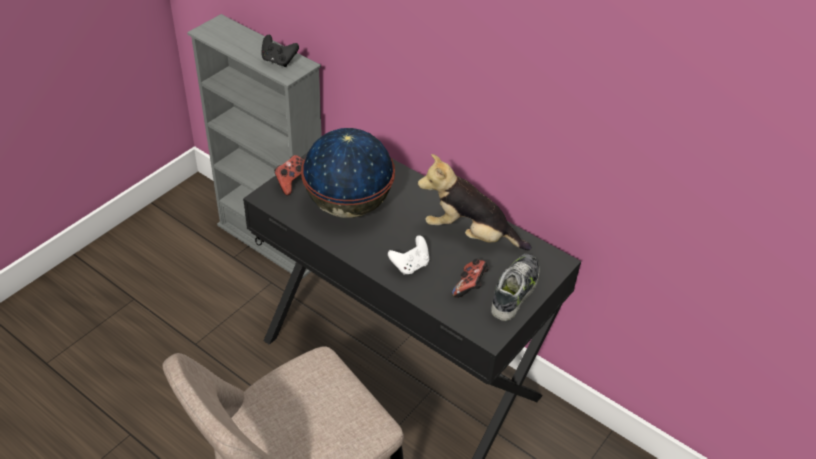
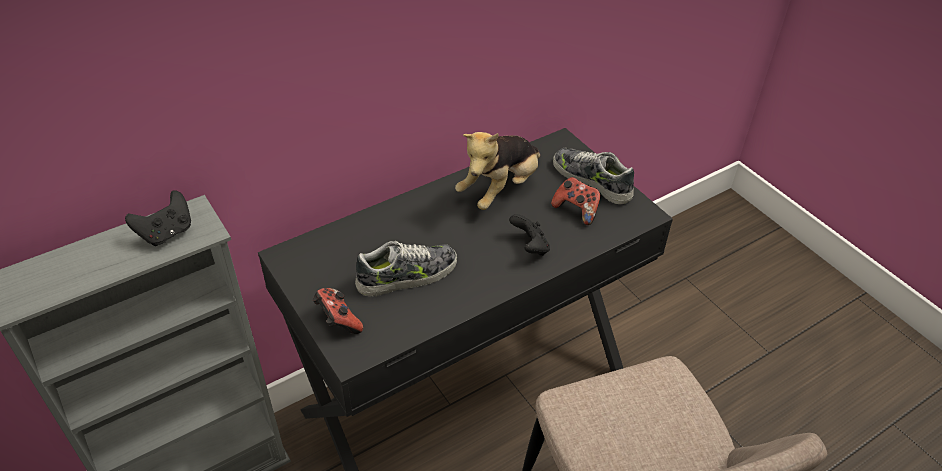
camera: 70 degrees left, 0 degrees up
(348, 205) = (407, 276): globe -> shoe
(410, 265) = (530, 247): white game controller -> black game controller

